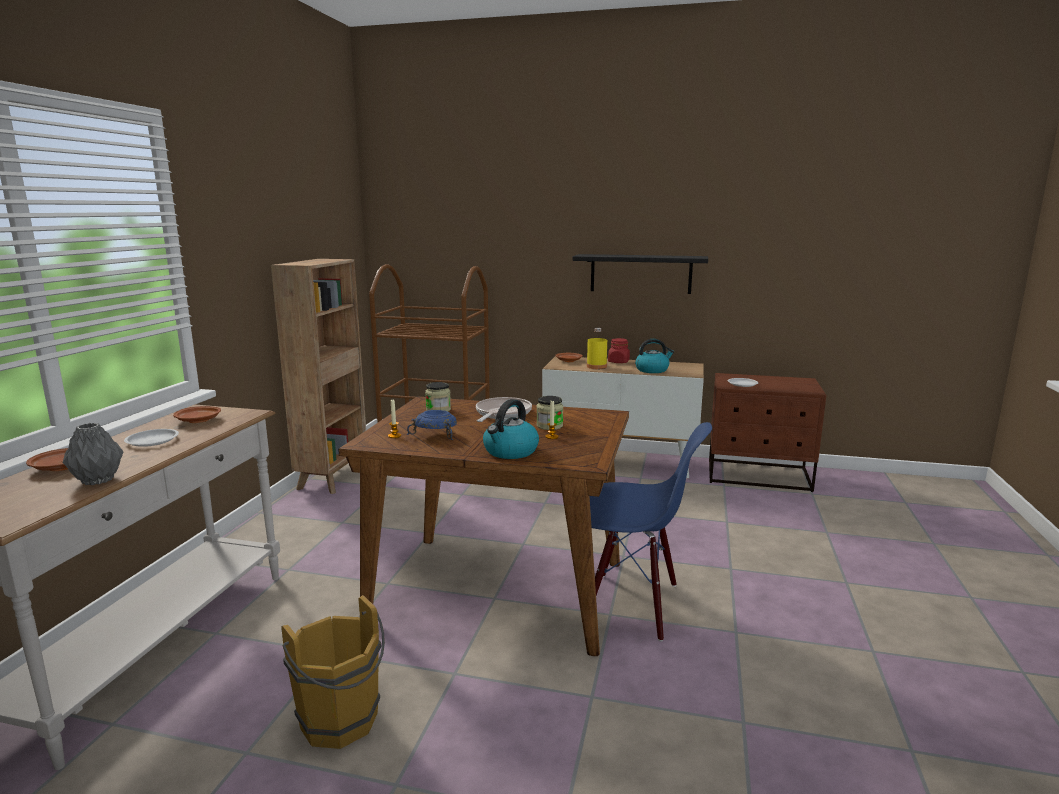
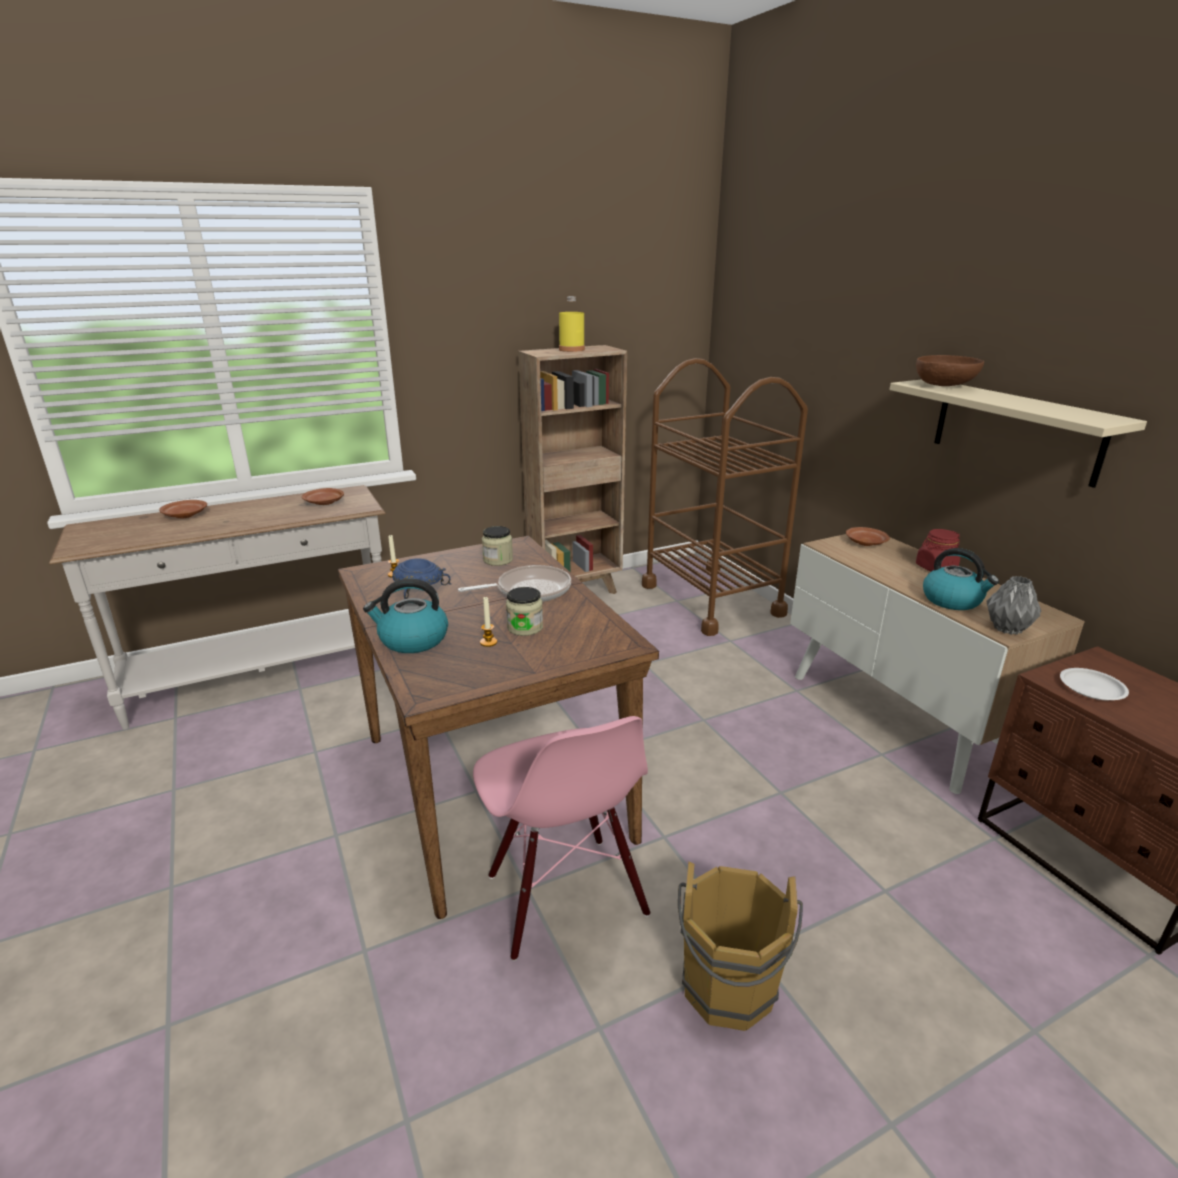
camera: 50 degrees right, 10 degrees up
(98, 480) = (168, 534): grey vase -> grey vase (1008, 629)
(152, 441) = (263, 511): white plate -> none
(342, 725) = (228, 814): brown bucket -> brown bucket (727, 995)
(596, 366) = (881, 564): yellow bottle -> yellow bottle (571, 349)
(599, 255) = (945, 386): none -> brown bowl
(631, 604) = (564, 896): blue chair -> pink chair
(640, 273) = (1016, 430): black shelf -> beige shelf

